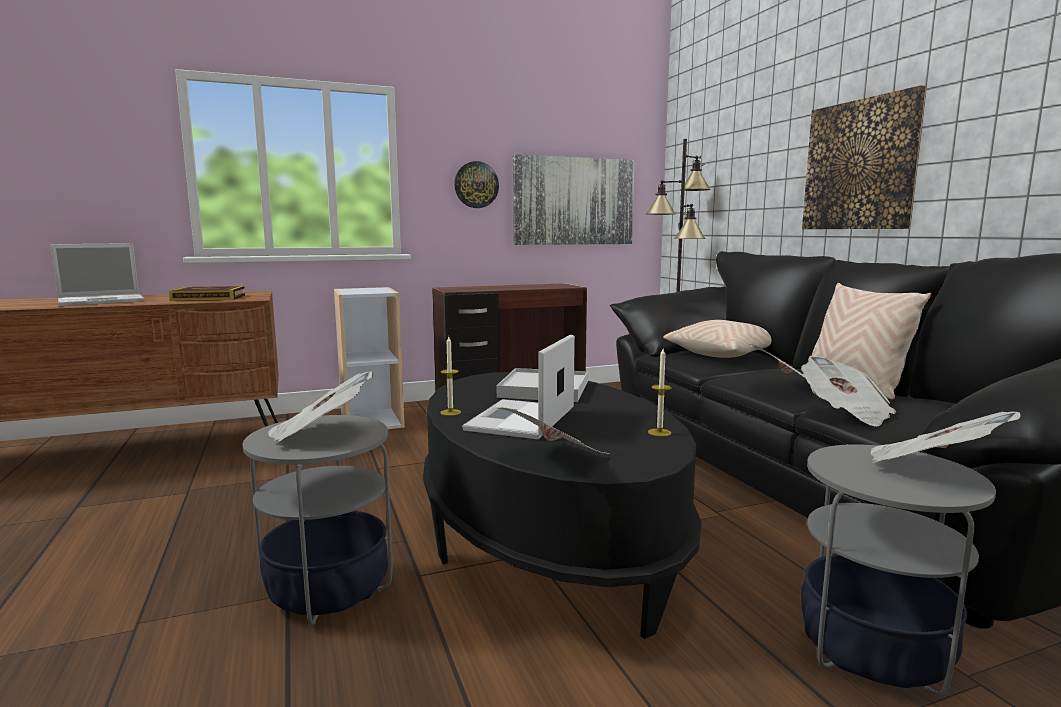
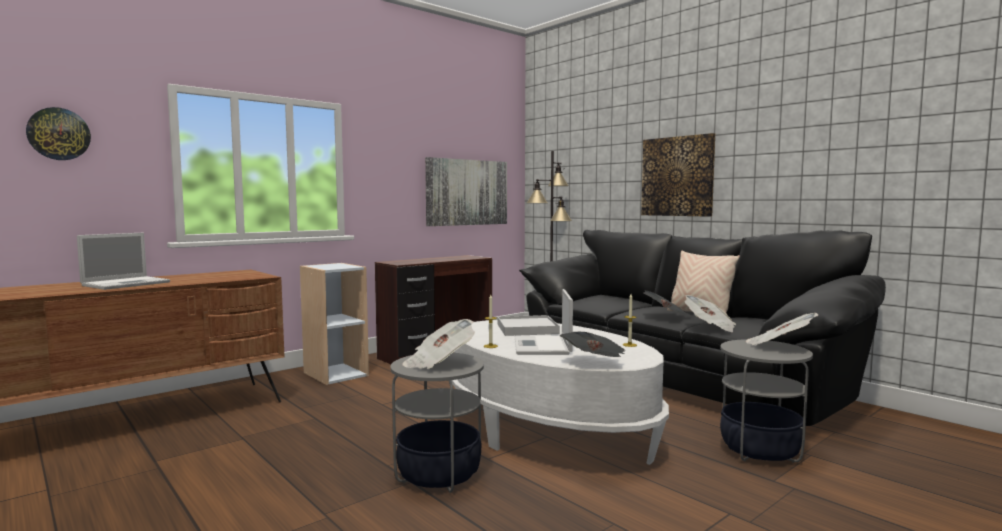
camera: 20 degrees left, 5 degrees down
(209, 298) = (219, 277): book -> none
(476, 185) = (399, 180): wall clock -> wall clock (59, 134)
(547, 540) = (548, 429): black coffee table -> white coffee table
(722, 354) = (606, 300): beige pillow -> none

